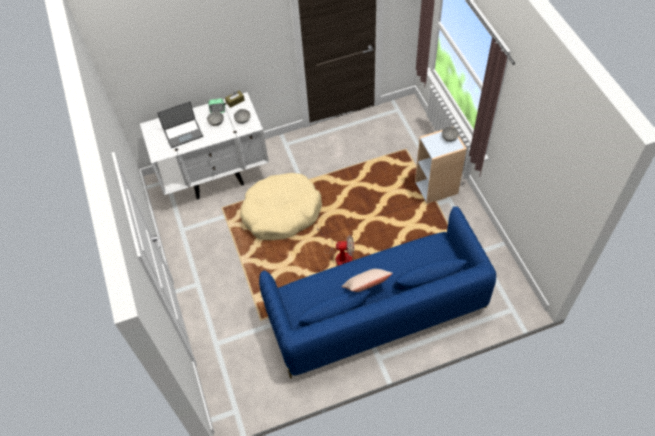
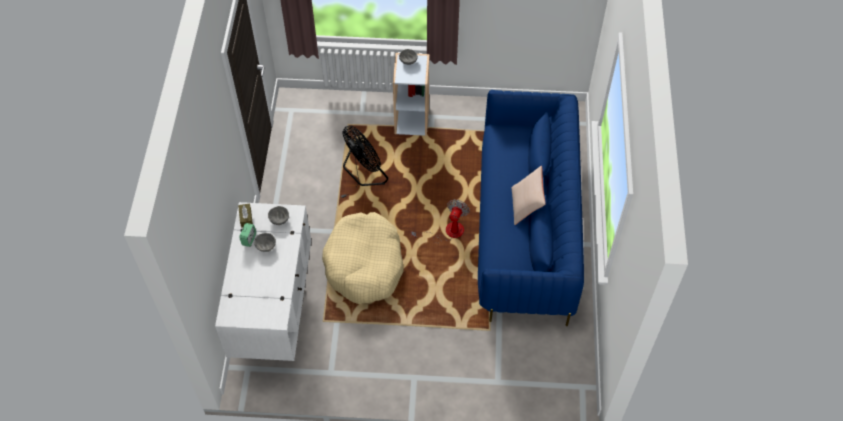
camera: 70 degrees left, 0 degrees up
(183, 133) = (261, 284): laptop -> none
(363, 175) = (359, 173): none -> black fan

